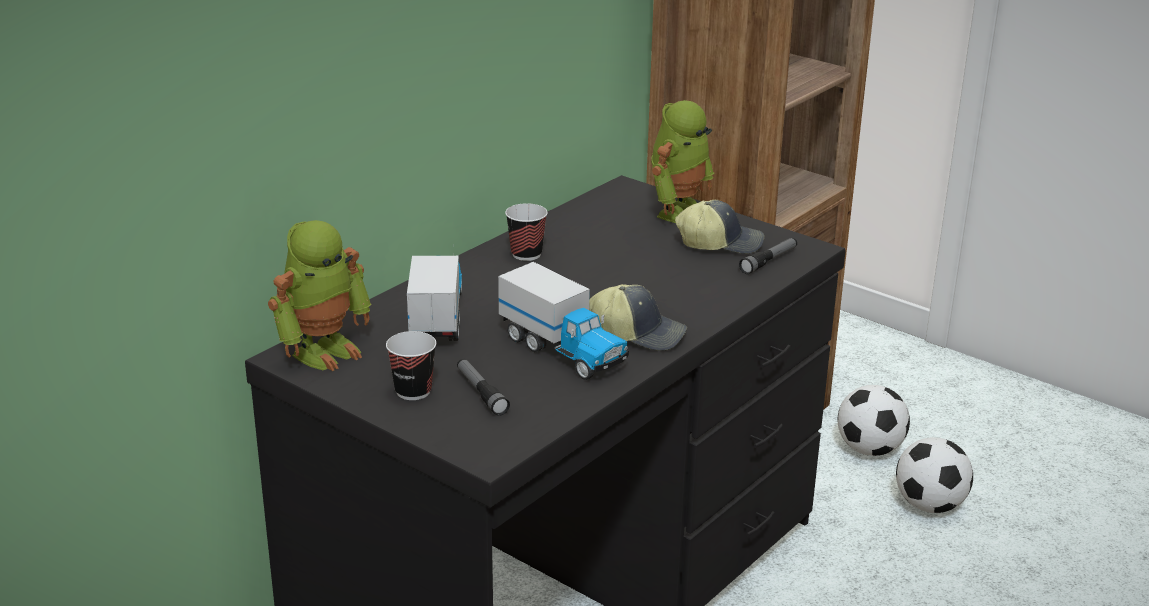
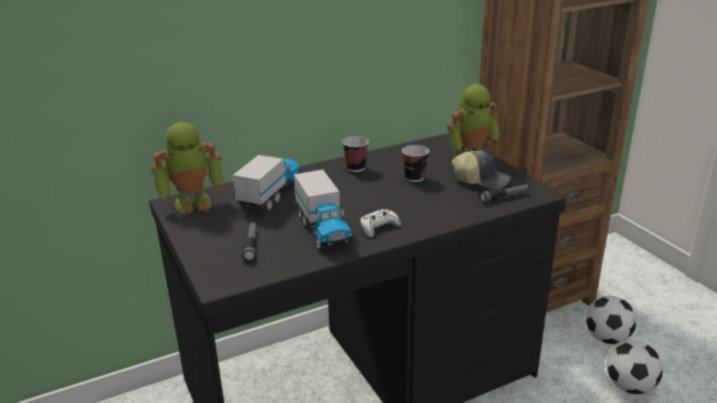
camera: 25 degrees right, 0 degrees up
(413, 391) = (215, 236): cup -> cup (414, 178)
(638, 333) = (379, 227): cap -> white game controller

